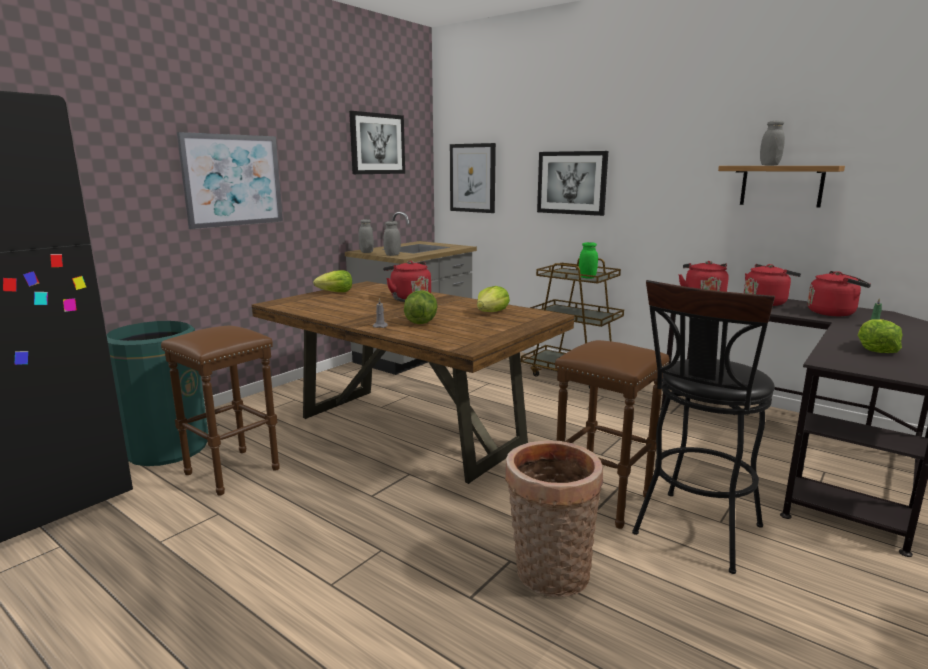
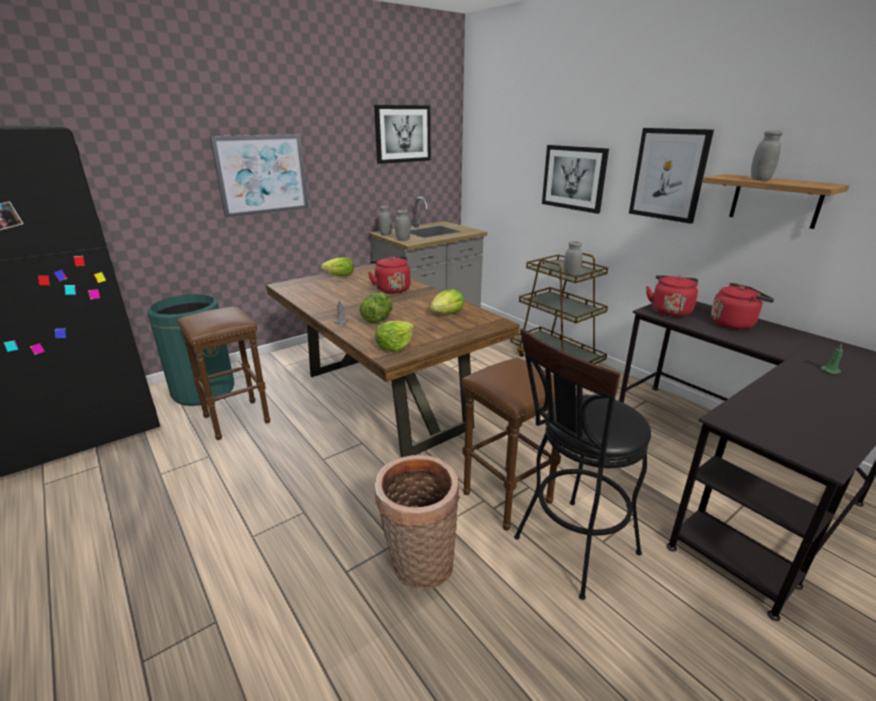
camera: 15 degrees right, 10 degrees up
(473, 178) = (492, 165): picture -> picture (668, 174)
(587, 277) = (571, 274): green jar -> grey jar
(834, 313) = (798, 347): red kettle -> none
(875, 349) = (800, 407): lettuce -> lettuce (394, 346)

